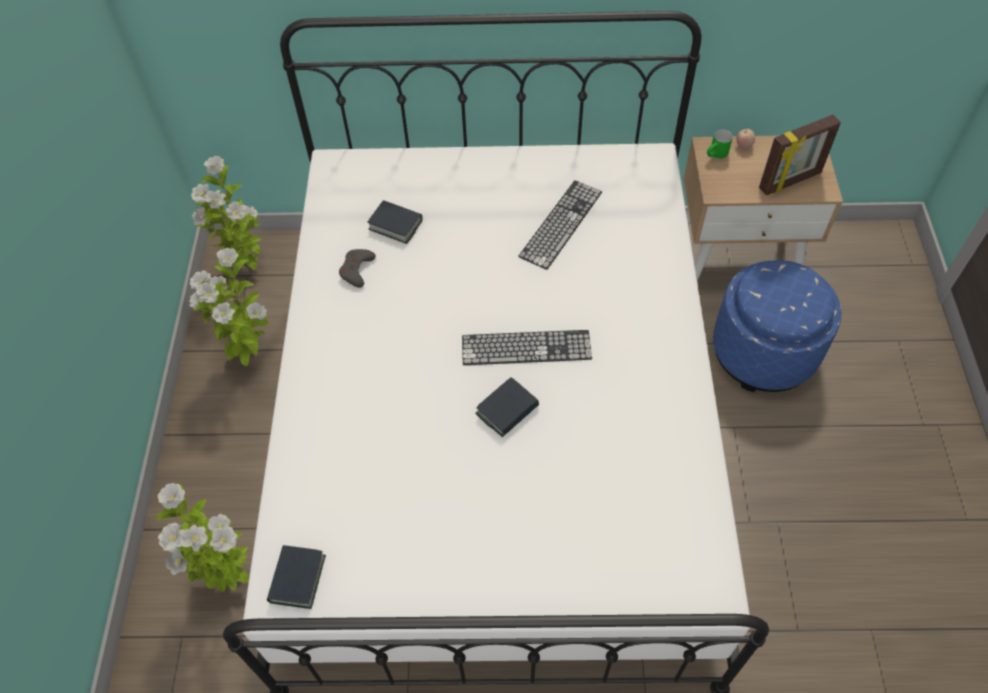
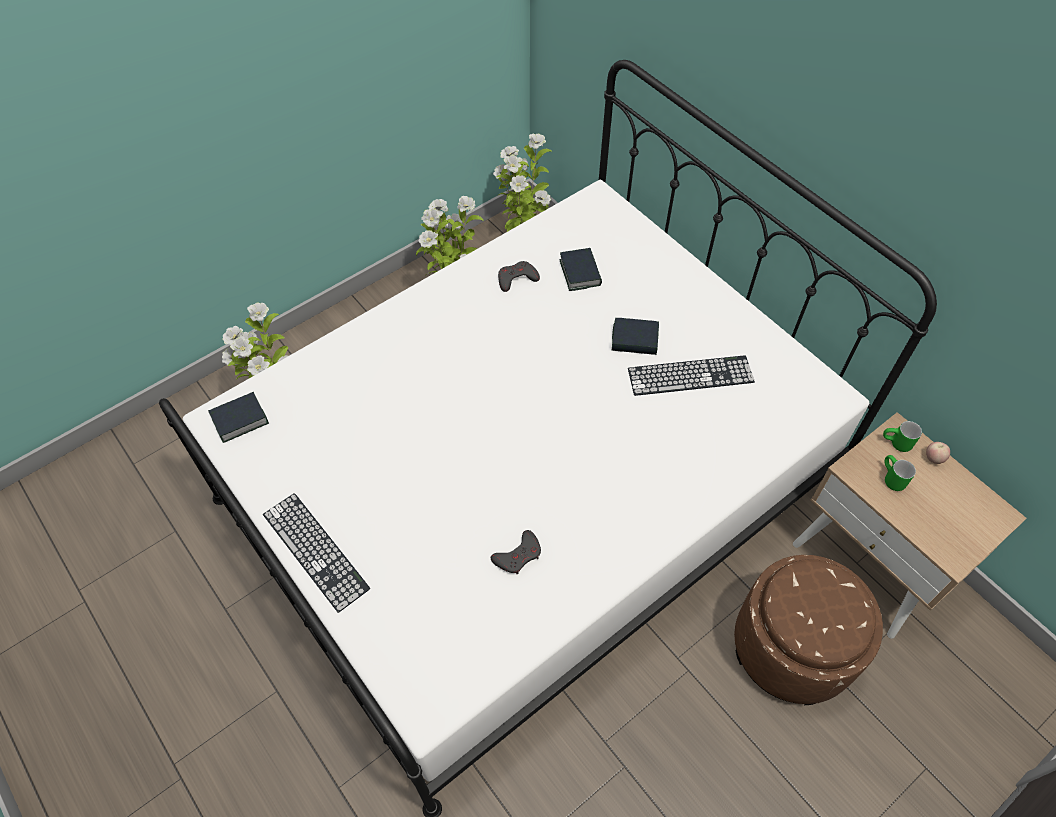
camera: 50 degrees right, 0 degrees up
(507, 410) = (476, 455): book -> book (634, 340)
(526, 347) = (545, 430): keyboard -> keyboard (315, 551)
(626, 440) = (518, 555): none -> grey game controller
(740, 178) = (890, 478): none -> green mug
(763, 352) = (791, 647): blue ottoman -> brown ottoman
(790, 181) = (932, 523): picture frame -> none

